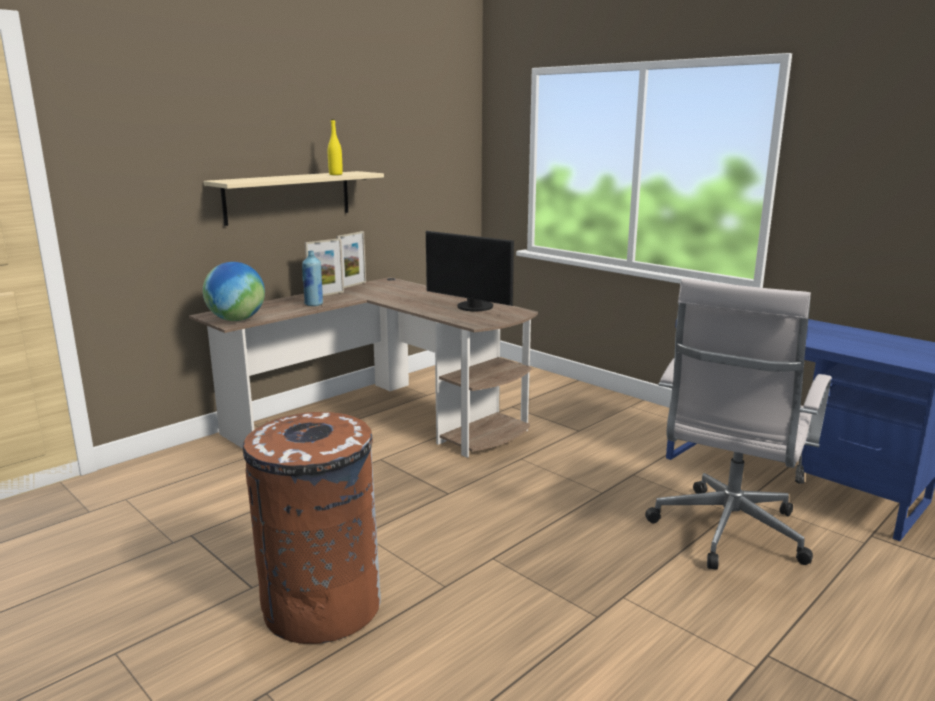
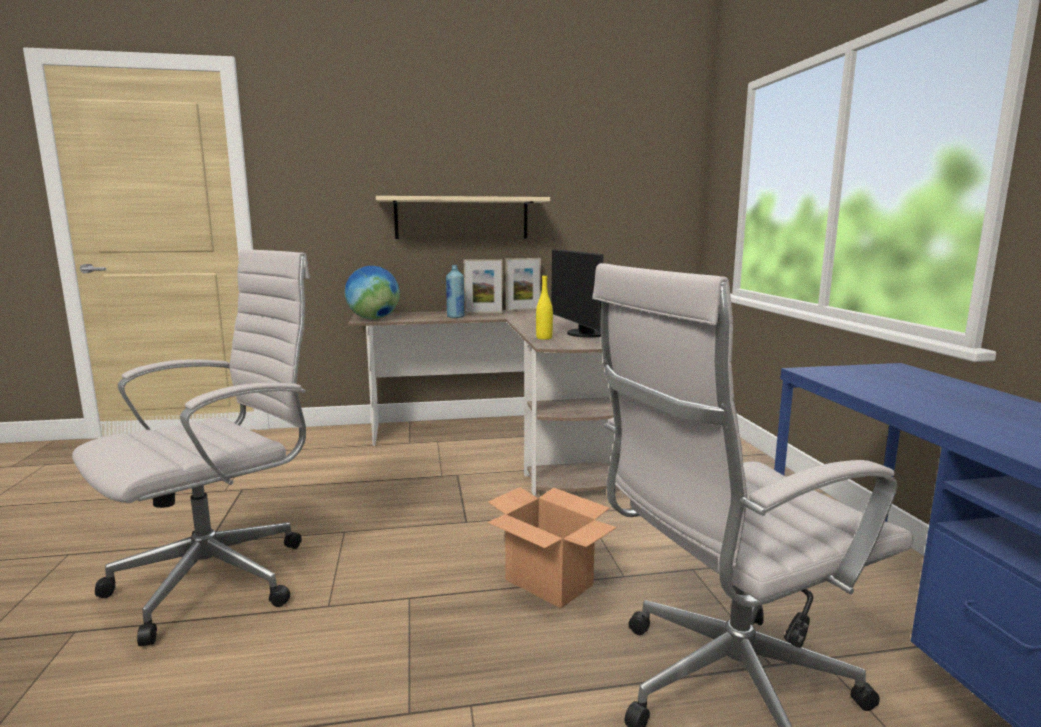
camera: 35 degrees right, 5 degrees down
(321, 606) = (221, 578): brown trash can -> white office chair
(335, 174) = (500, 196): yellow bottle -> yellow bottle (544, 338)
(566, 513) = (550, 582): none -> cardboard box

